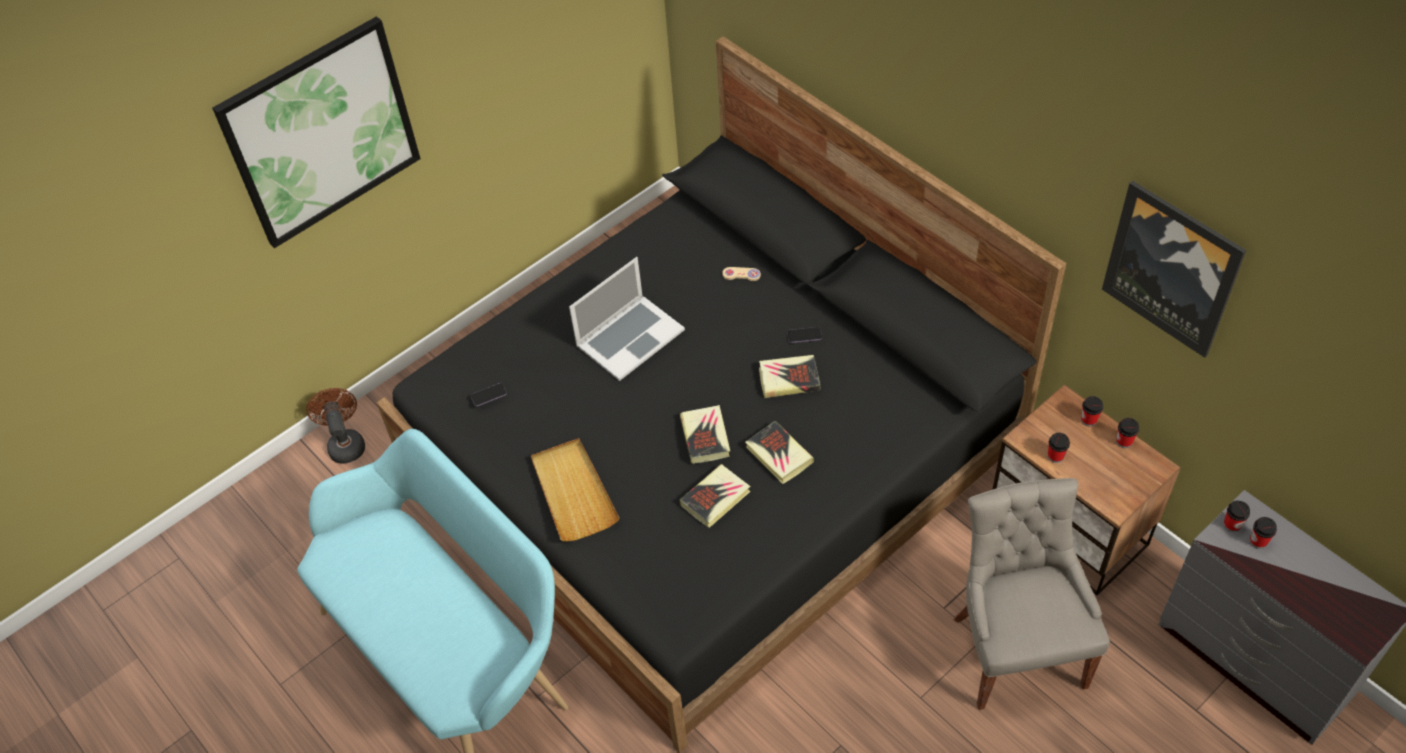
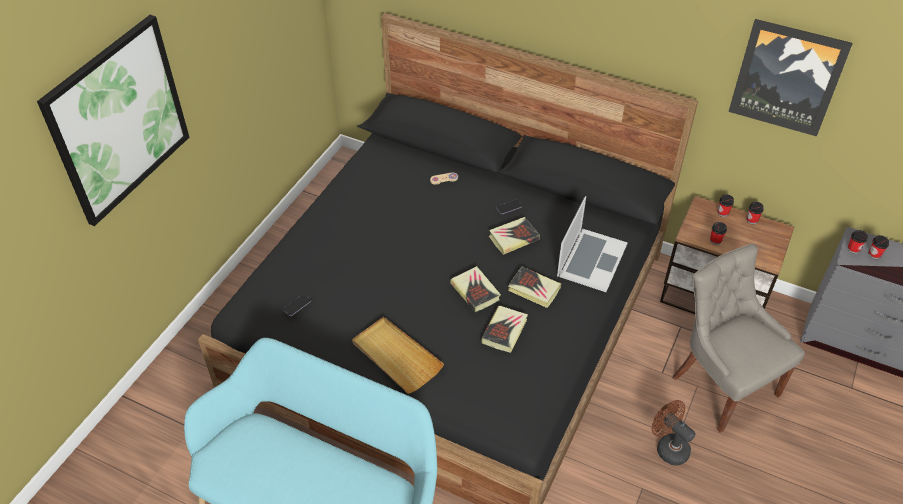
camera: 25 degrees left, 5 degrees down
(345, 443) = (162, 388): brown fan -> brown fan (668, 447)
(629, 337) = (385, 238): laptop -> laptop (591, 259)

